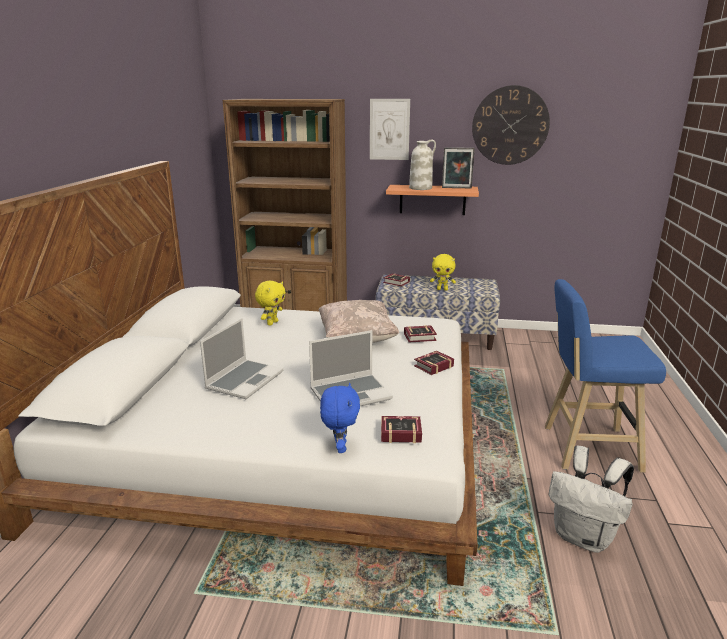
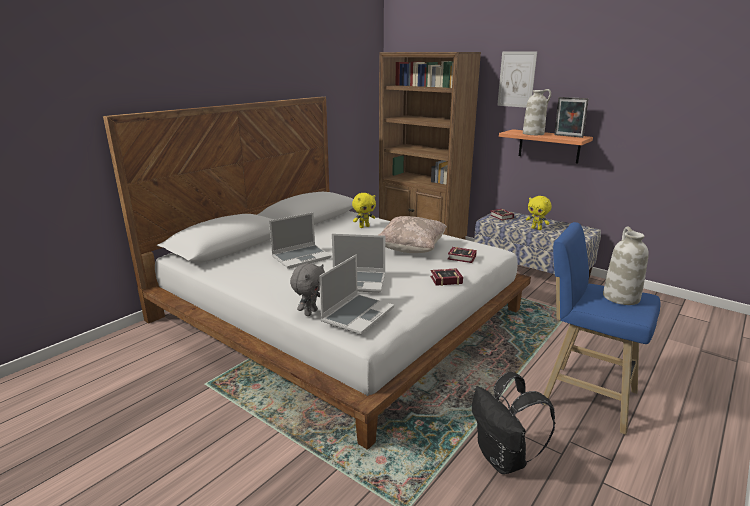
camera: 30 degrees right, 0 degrees up
(340, 447) = (310, 312): blue plush toy -> grey plush toy
(399, 432) = (357, 314): book -> laptop
(510, 125) = (632, 78): wall clock -> none
(584, 537) = (504, 459): white backpack -> black backpack
(618, 344) = (620, 297): none -> white vase

